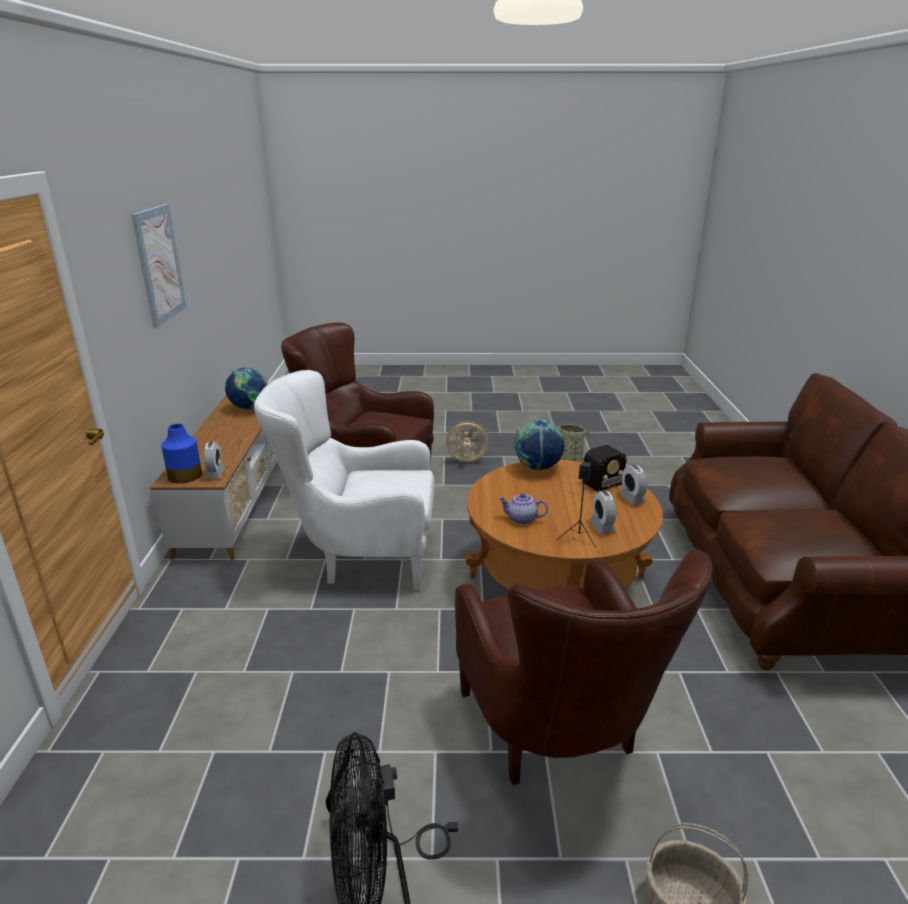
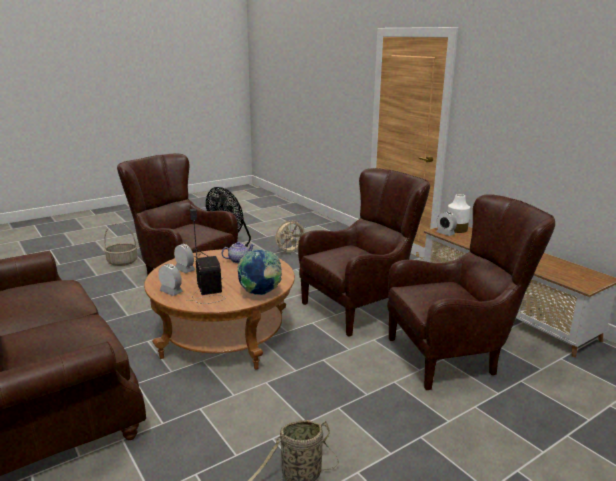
camera: 145 degrees right, 5 degrees down
(159, 264) = (554, 110): picture -> none
(185, 475) = (456, 229): blue vase -> white vase
(250, 408) = (555, 271): globe -> none
(359, 557) = (362, 307): white armchair -> brown armchair
(466, 462) = (414, 422): beige fan -> beige fan (290, 252)
(590, 485) = (208, 292): radio -> radio turned 135 degrees clockwise

